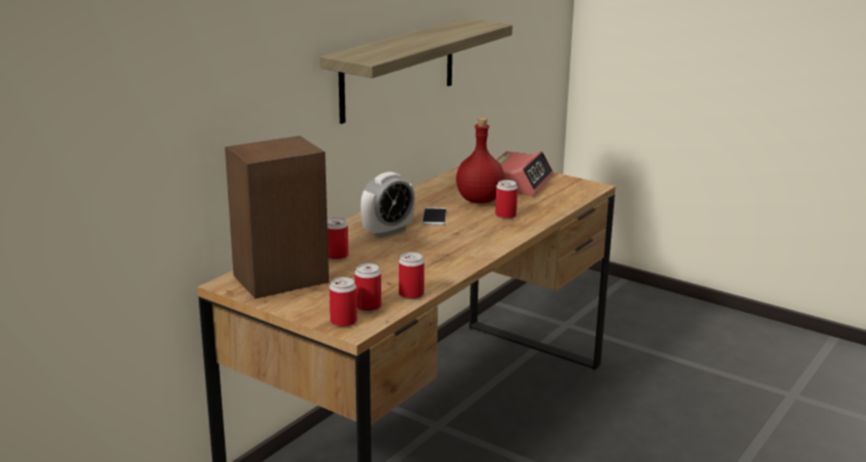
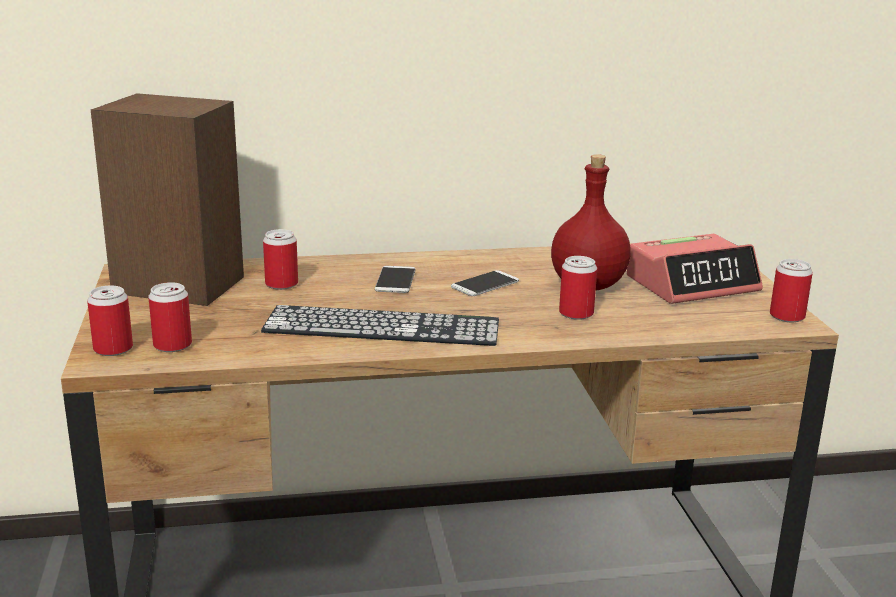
camera: 45 degrees right, 0 degrees up
(388, 231) = (395, 280): alarm clock -> phone
(398, 69) = (534, 64): shelf -> none
(411, 294) = (242, 353): can -> can (787, 316)
(440, 255) = (382, 326): none -> keyboard

